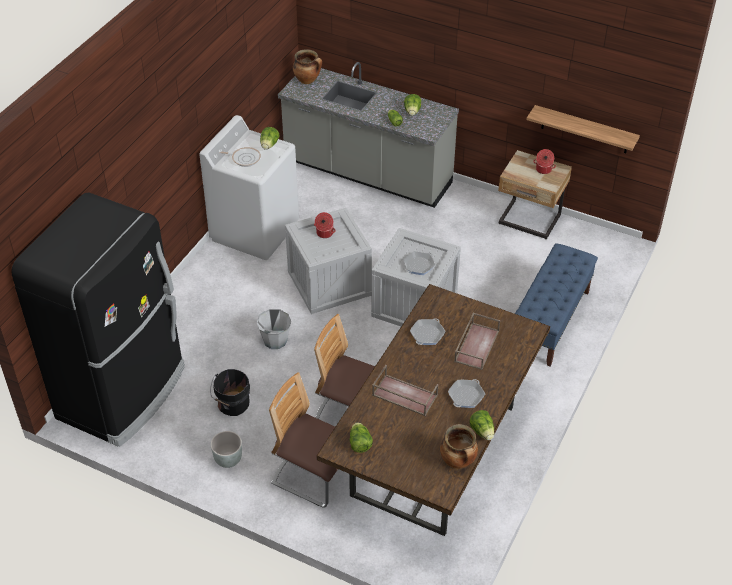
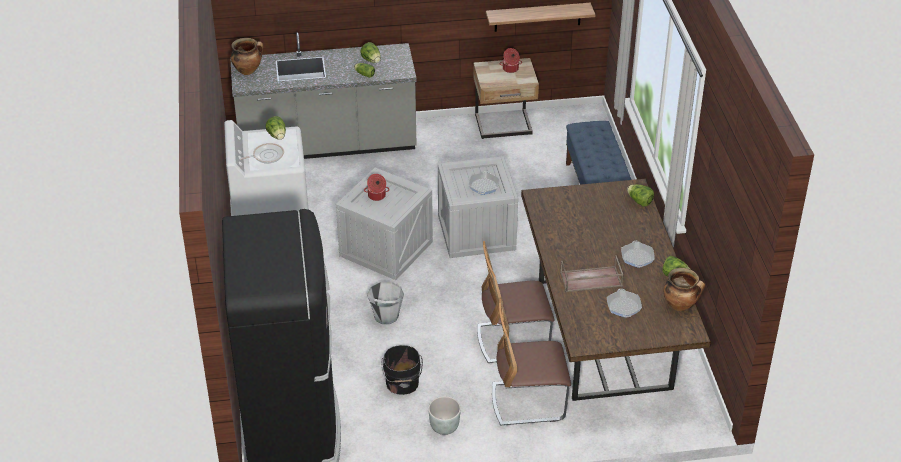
camera: 35 degrees left, 5 degrees down
(359, 443) = (594, 331): lettuce -> lettuce (639, 201)
(427, 334) = (560, 227): frying pan -> frying pan (623, 306)
(476, 345) = (606, 217): brown tray -> none

